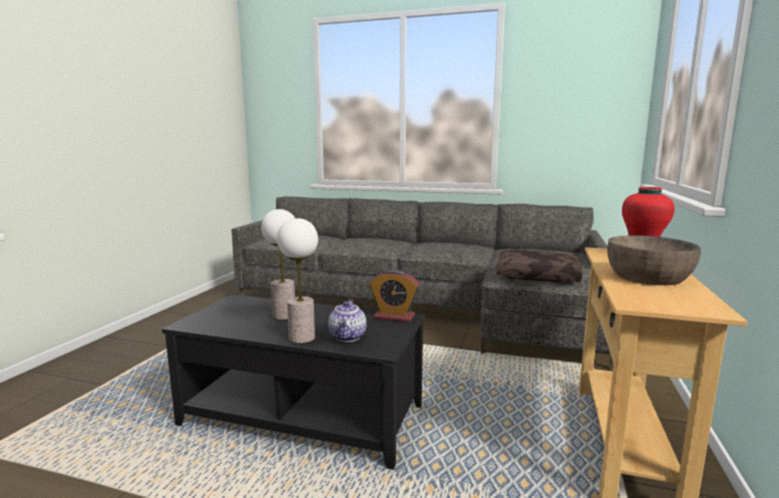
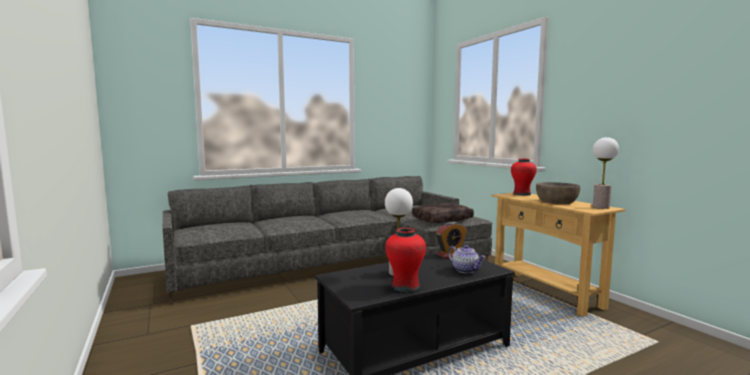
camera: 45 degrees left, 5 degrees down
(246, 329) = (405, 287): none -> red vase
(302, 338) = (448, 279): table lamp -> table lamp (601, 207)

